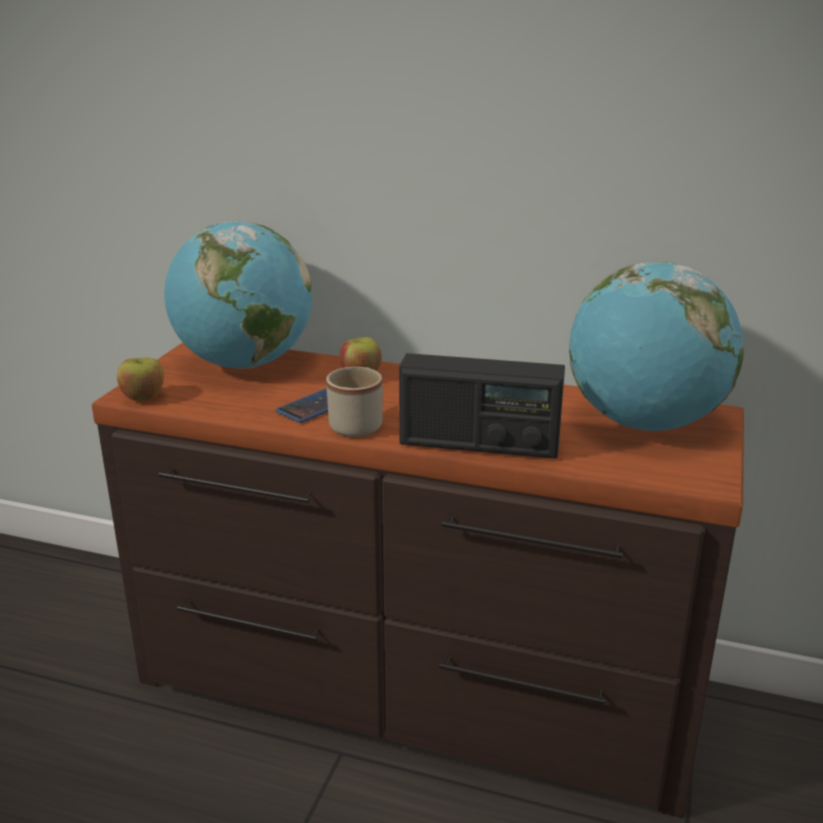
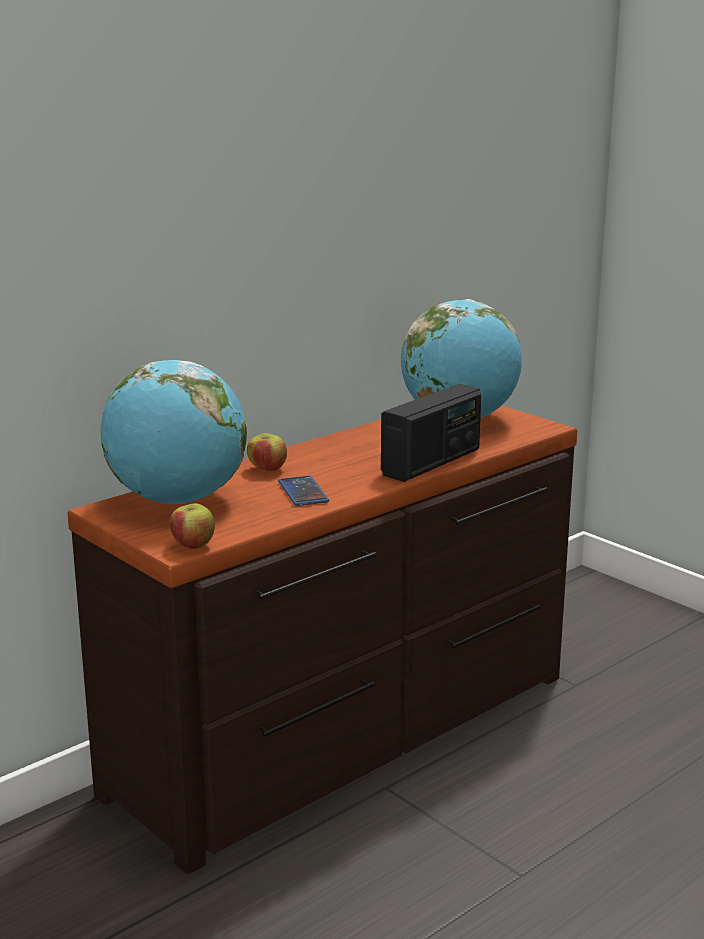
camera: 60 degrees left, 5 degrees down
(358, 423) = (353, 486): beige mug -> none

